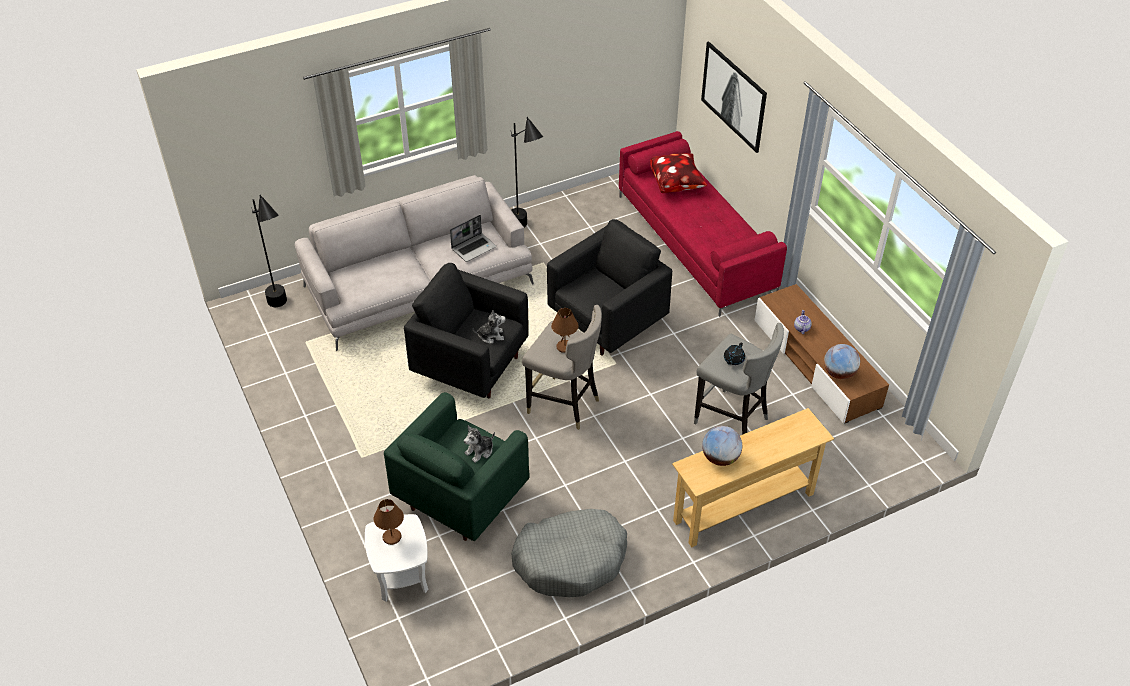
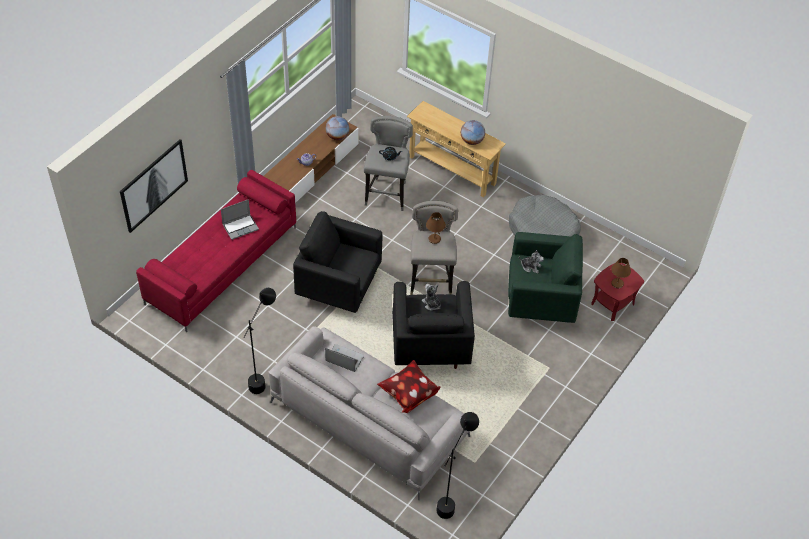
camera: 120 degrees left, 5 degrees up
(401, 575) = (612, 304): white side table -> red side table
(676, 184) = (194, 263): pillow -> pillow (408, 394)
(709, 229) = (240, 227): none -> laptop

